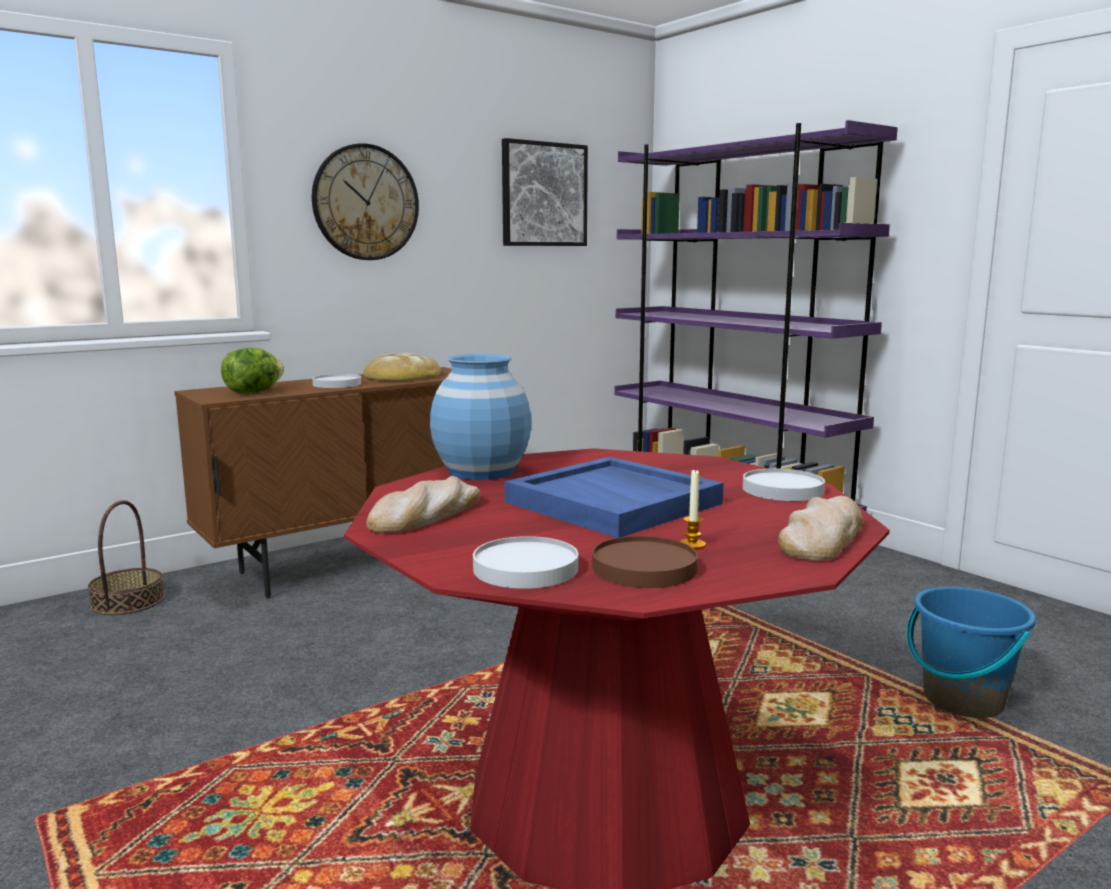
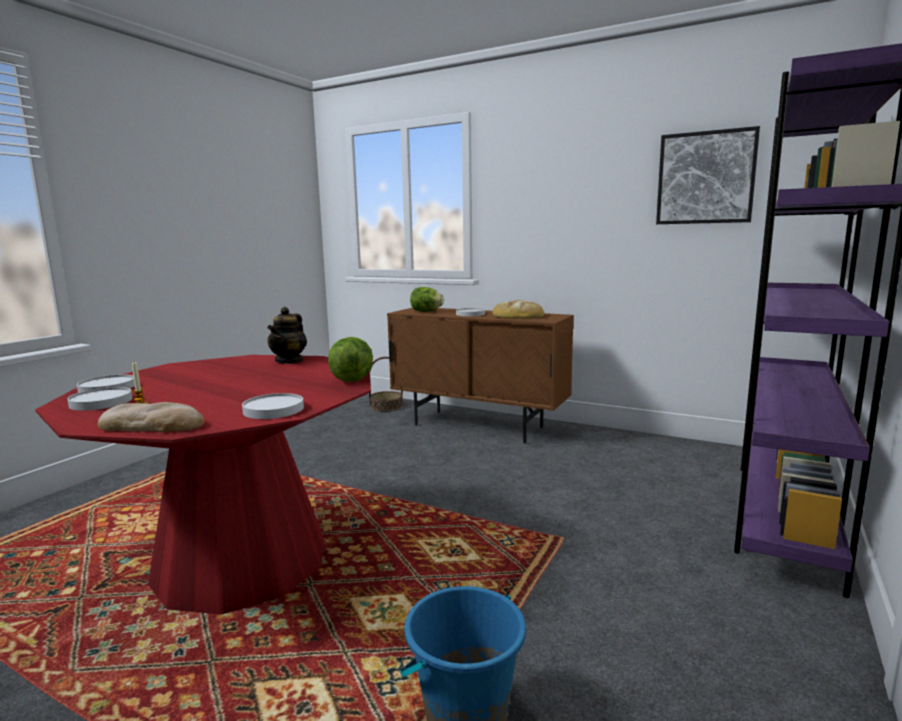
camera: 65 degrees right, 0 degrees up
(365, 202) = (543, 198): wall clock -> none
(426, 515) = (199, 366): bread -> none
(481, 472) = (289, 361): blue vase -> teapot
(615, 503) = (228, 385): blue tray -> none
(644, 568) = (100, 402): brown plate -> white plate
(657, 457) = (352, 379): none -> lettuce

